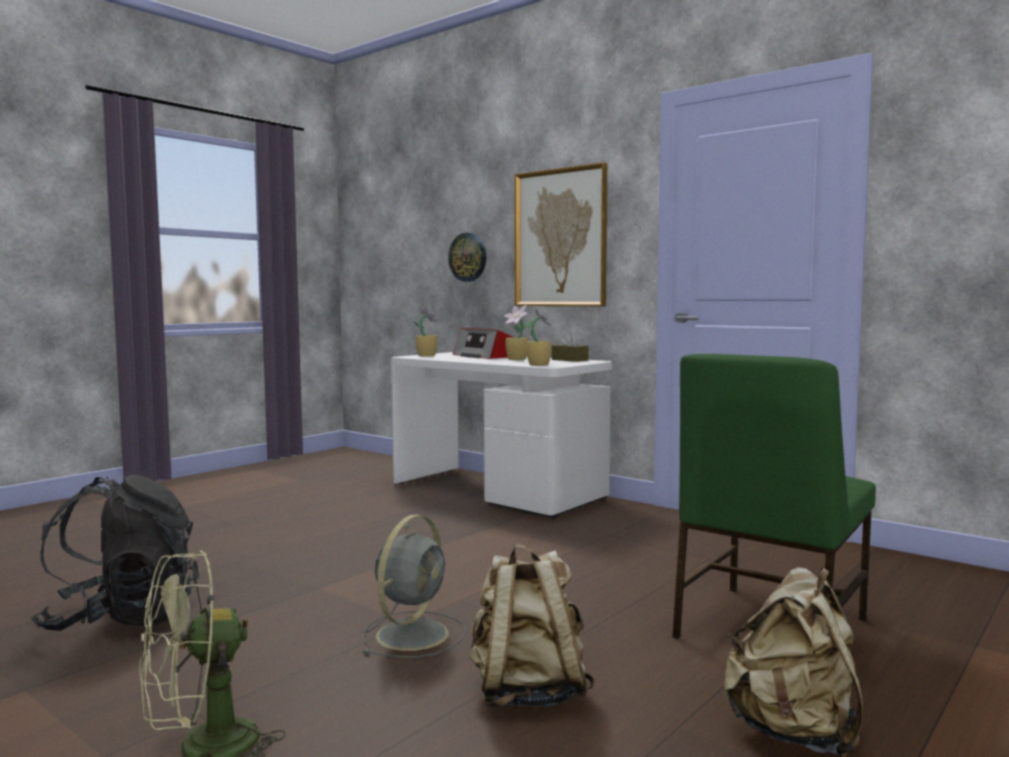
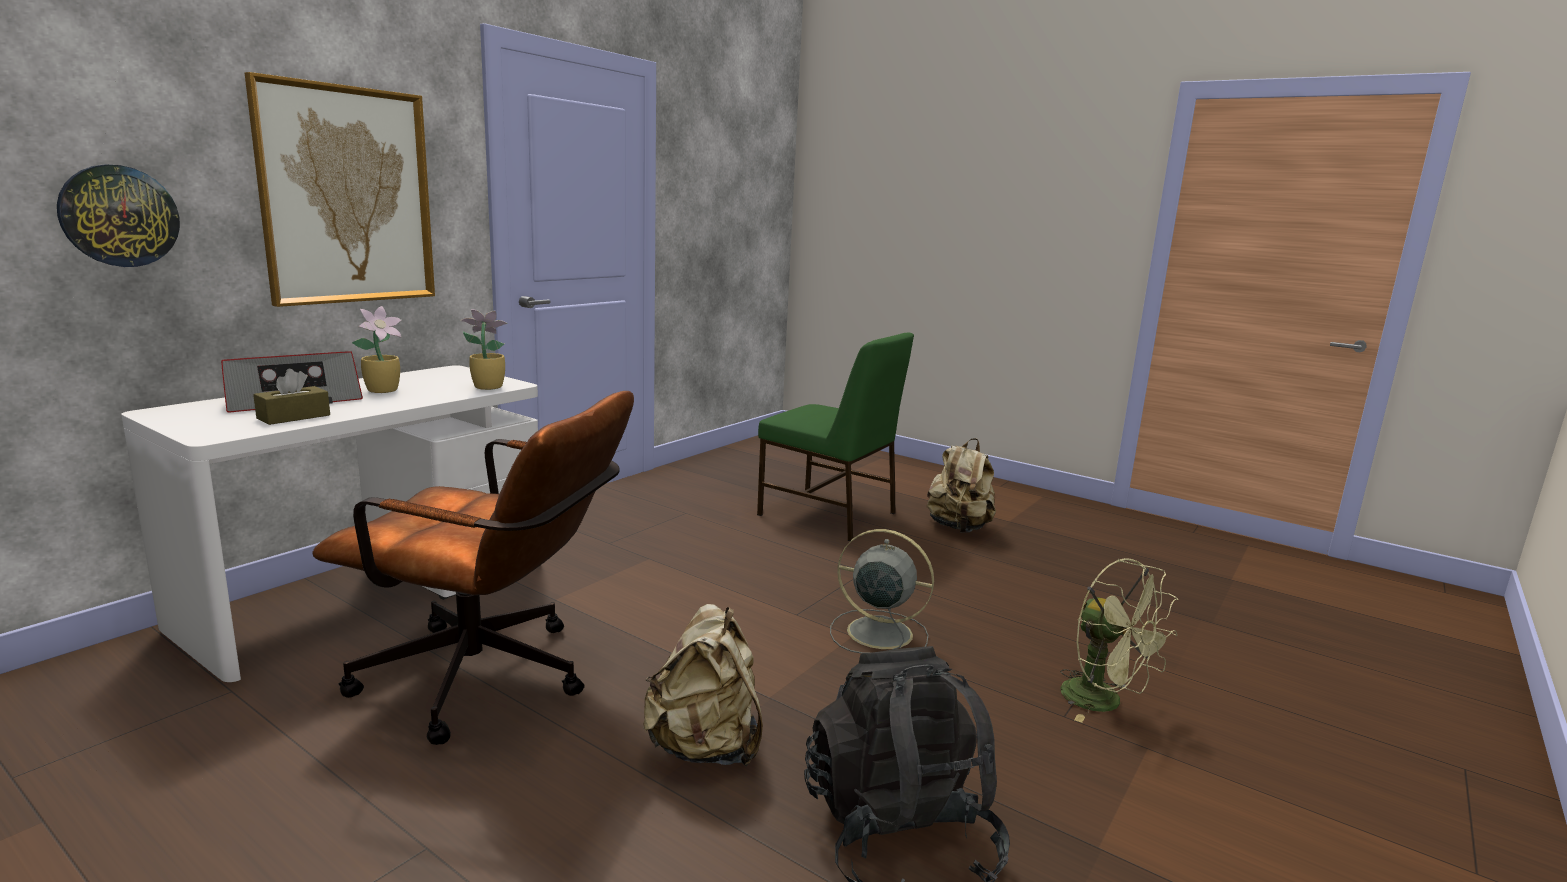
camera: 95 degrees left, 10 degrees up
(377, 522) = (493, 681): none -> brown office chair
(426, 355) = (212, 426): potted plant -> none
(527, 692) = (953, 589): beige backpack -> beige backpack (705, 747)
(569, 360) = (425, 375): brown tissue box -> brown tissue box (293, 417)

